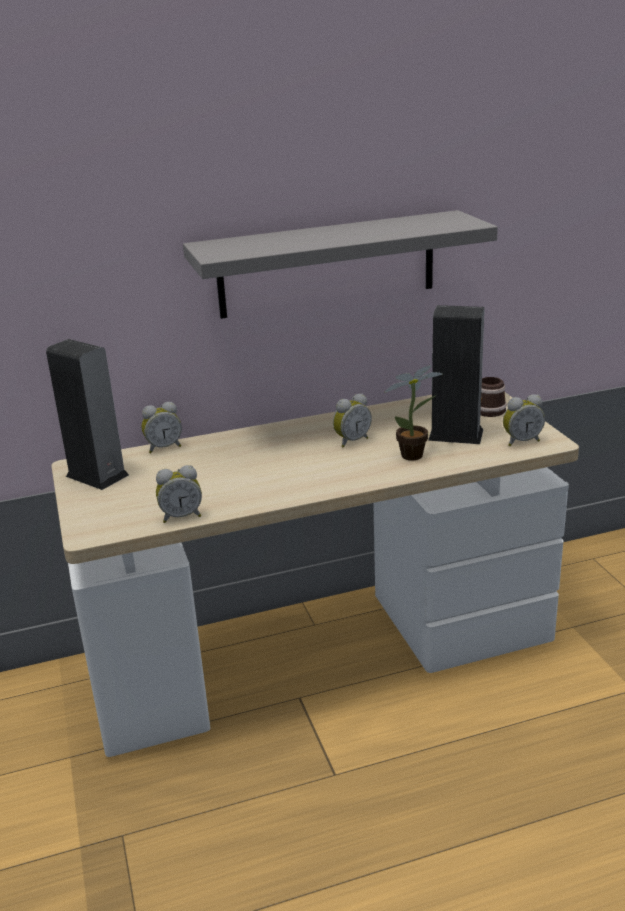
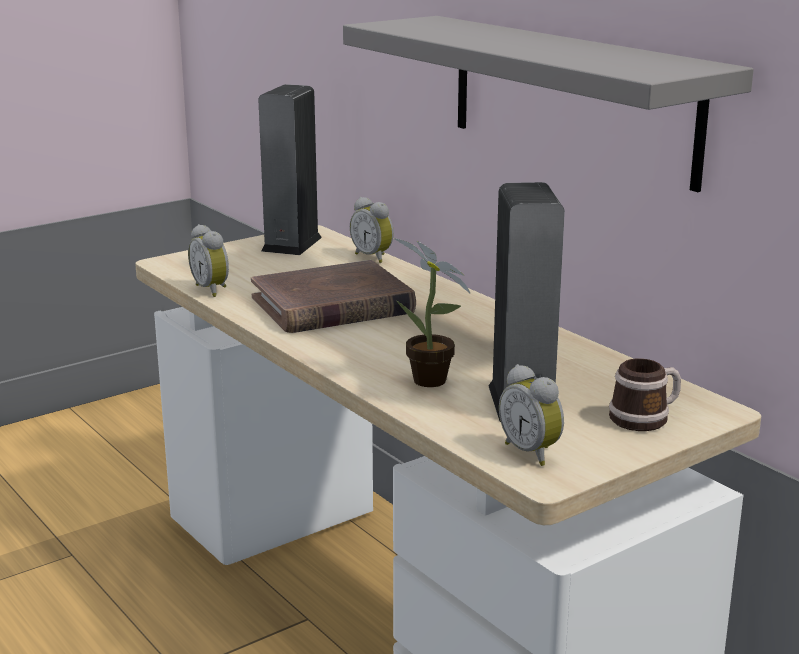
camera: 70 degrees right, 5 degrees down
(256, 472) = (332, 305): none -> brown book
(351, 441) = (453, 340): alarm clock -> none

